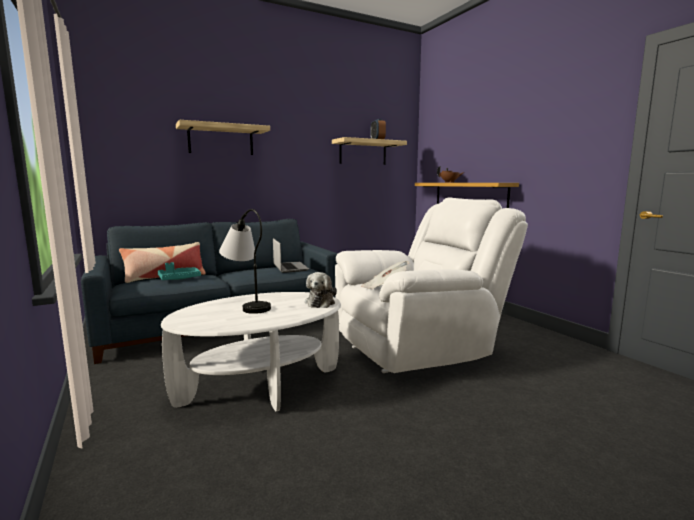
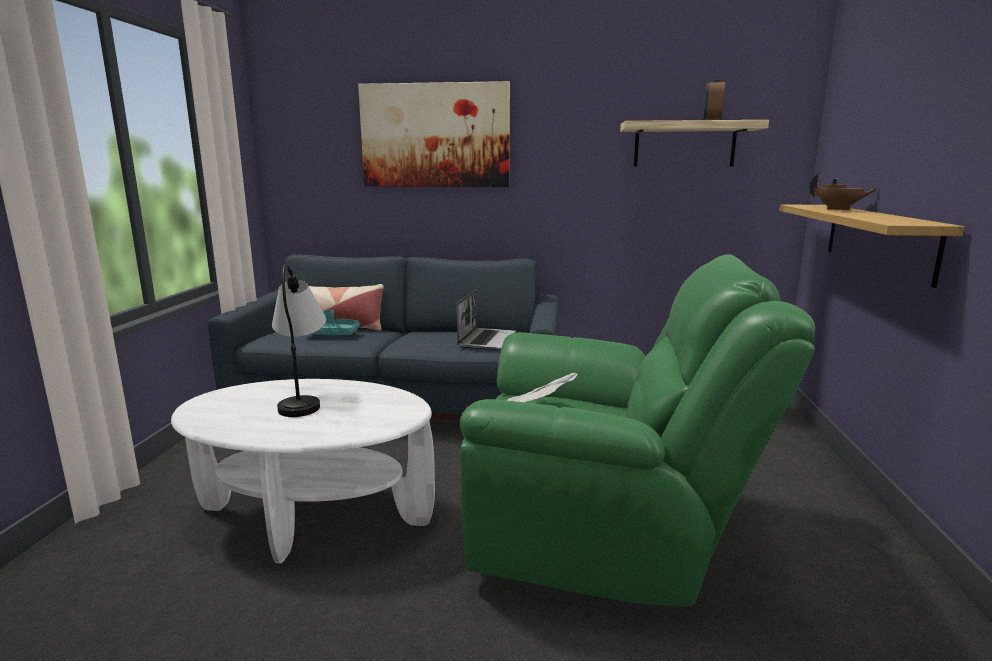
camera: 35 degrees right, 5 degrees up
(221, 140) = (435, 136): shelf -> picture
(320, 302) = (388, 419): plush toy -> none
(418, 348) = (605, 534): white armchair -> green armchair

